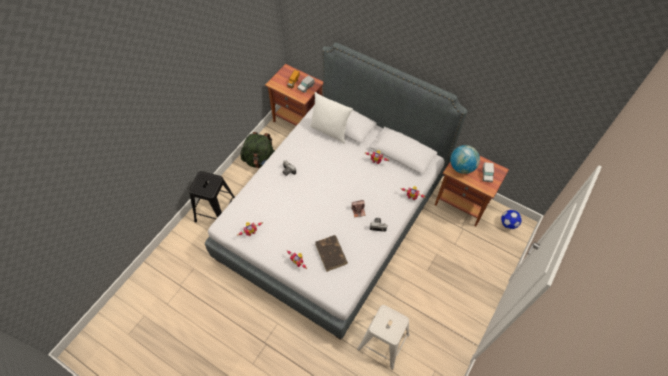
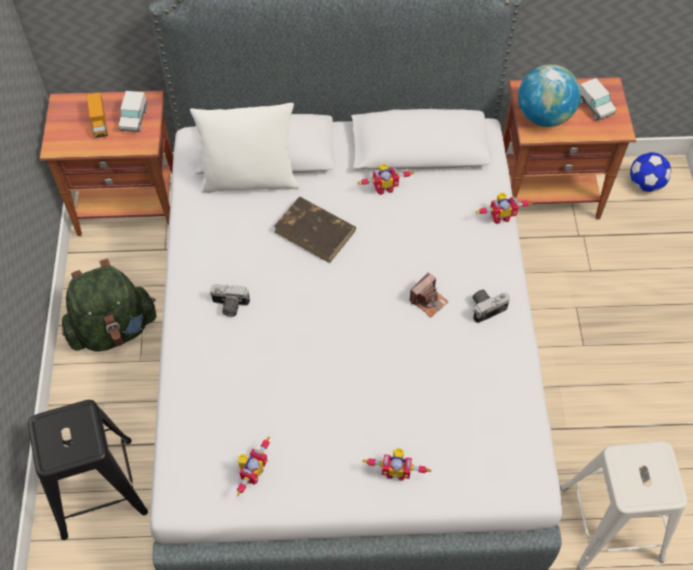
camera: 35 degrees left, 0 degrees up
(331, 254) = (445, 414): brown book -> brown book (315, 232)

